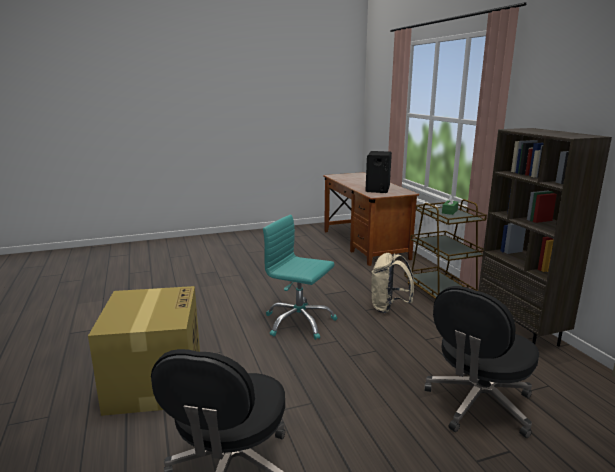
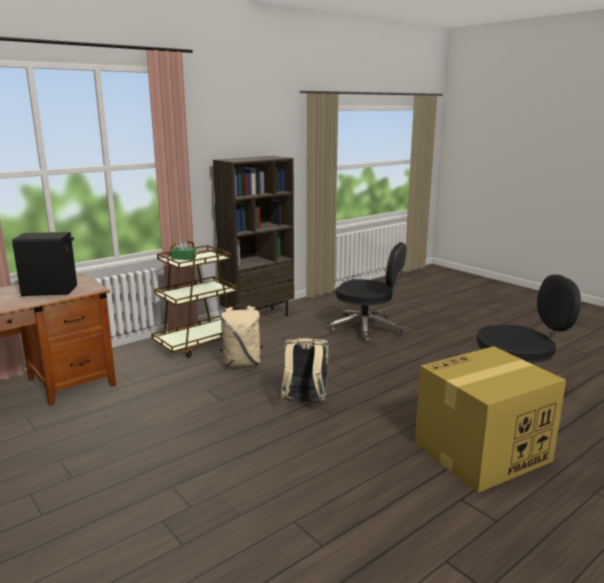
camera: 110 degrees left, 0 degrees up
(299, 322) = (305, 402): turquoise office chair -> beige backpack

